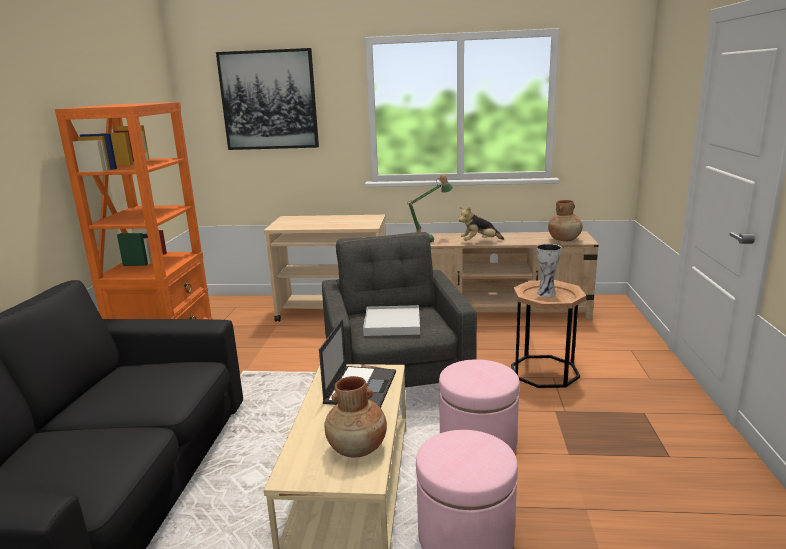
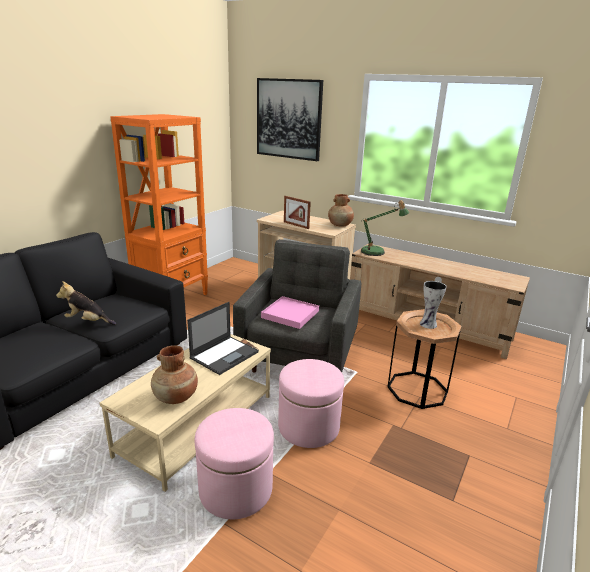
camera: 25 degrees right, 5 degrees up
(320, 227) = (296, 225): none -> picture frame
(392, 323) = (290, 314): white tray -> pink tray
(479, 242) = (417, 265): plush toy -> plush toy (88, 321)
(564, 239) = (496, 280): brown vase -> brown vase (340, 225)

